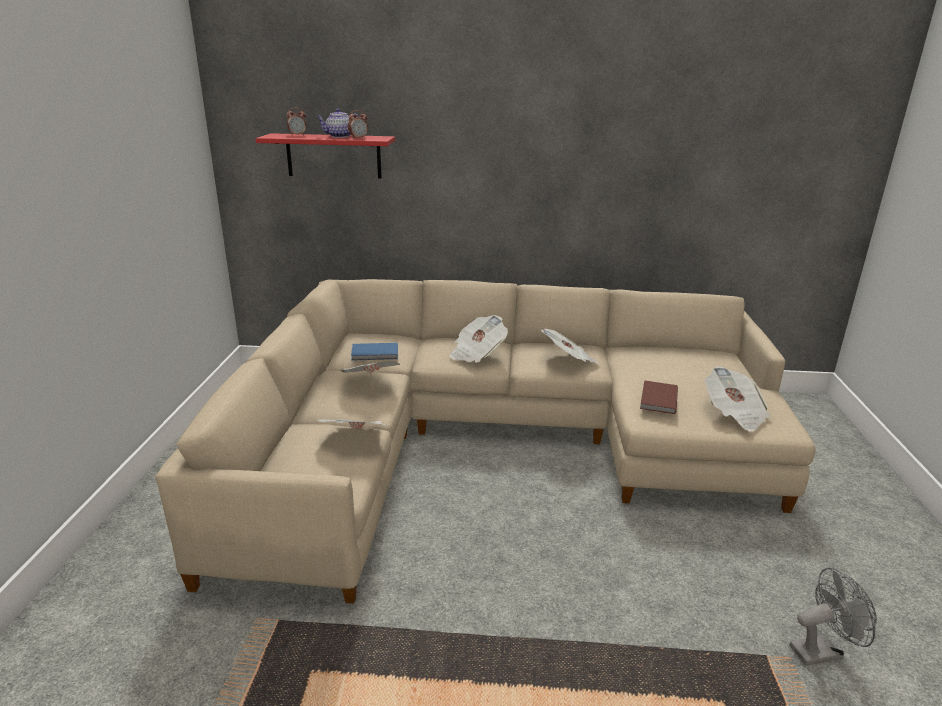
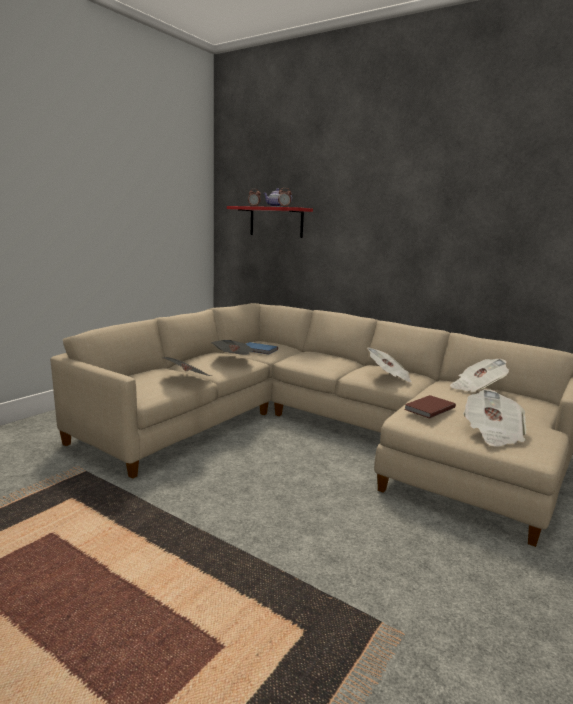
camera: 30 degrees right, 10 degrees down
(477, 353) = (325, 361): newspaper -> newspaper (476, 388)
(821, 651) = (443, 644): grey fan -> none

